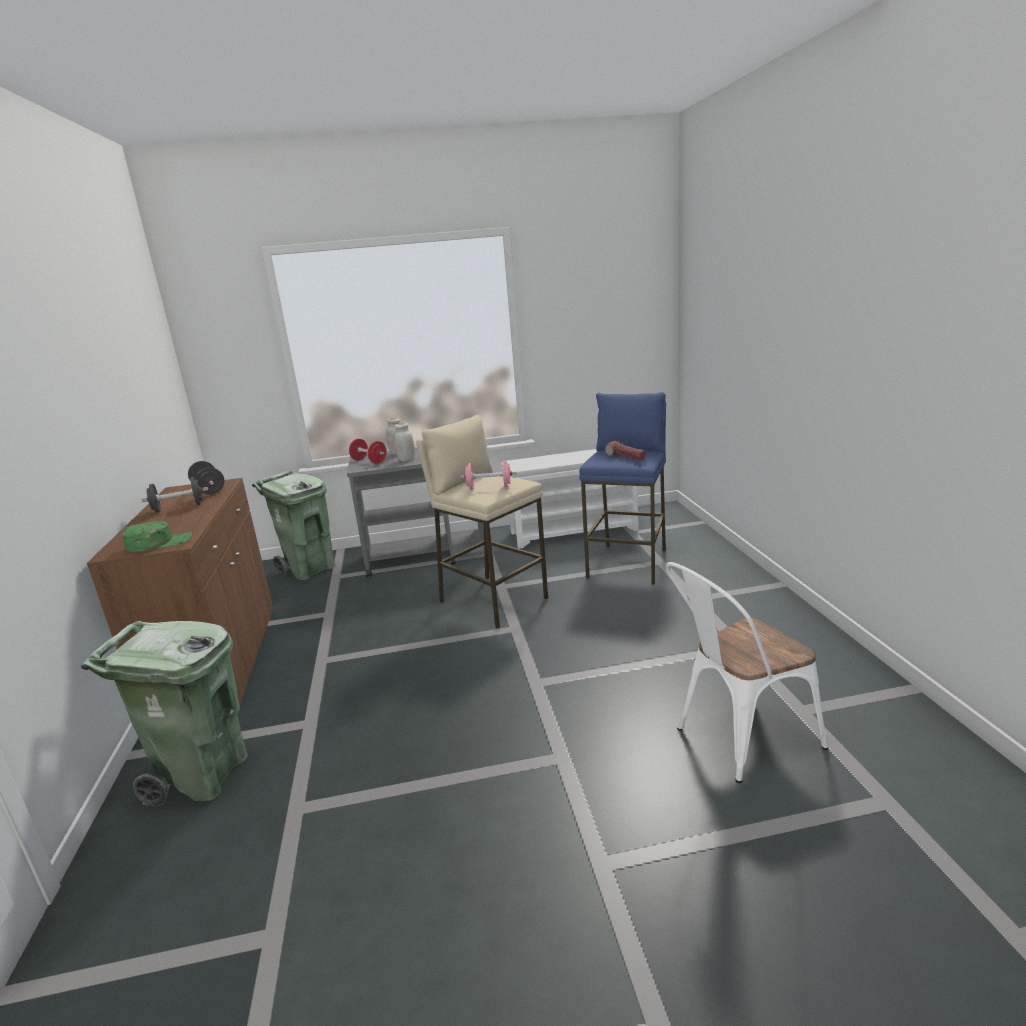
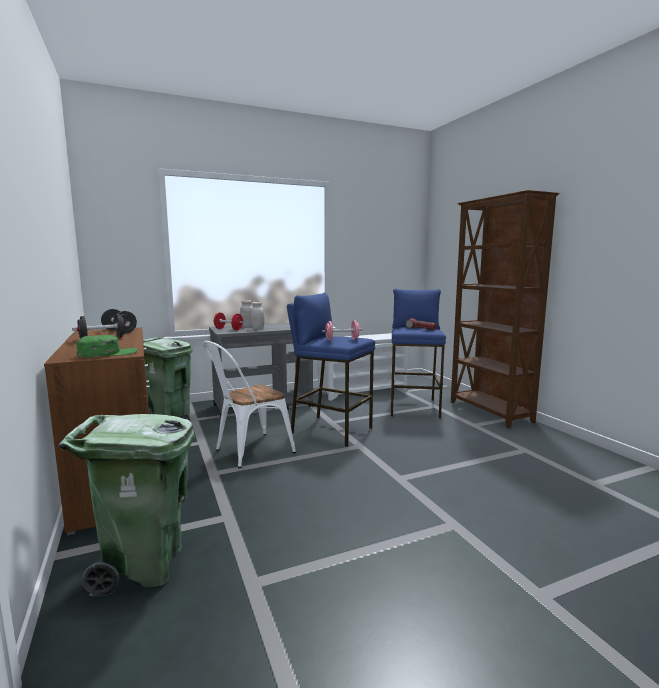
camera: 15 degrees left, 10 degrees down
(492, 600) = (331, 430): beige stool -> blue stool
(735, 575) = (489, 412): none -> brown bookcase
(738, 739) = (569, 503): white chair -> white chair (248, 452)

